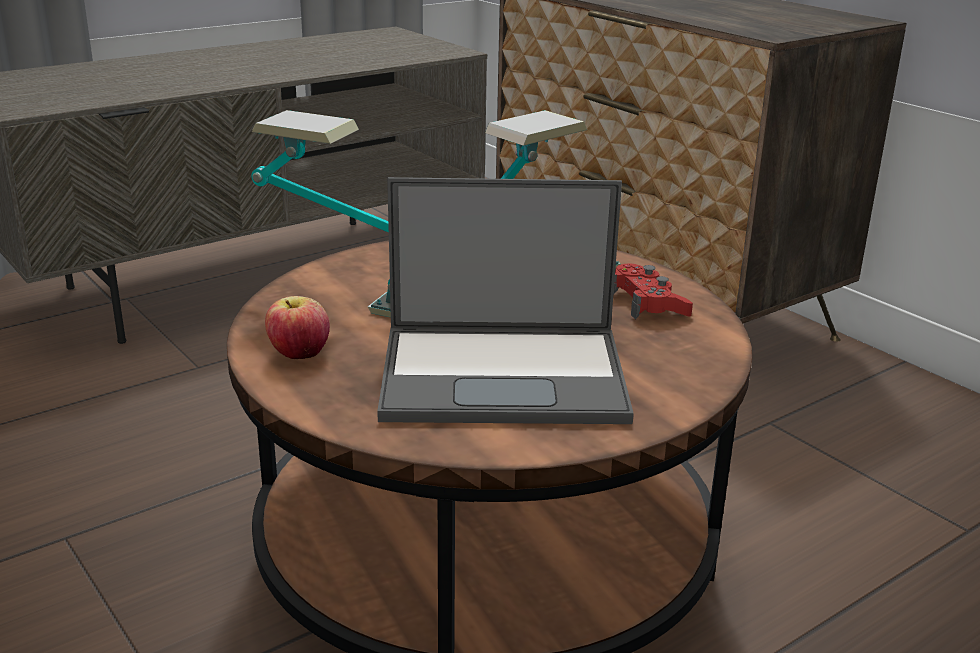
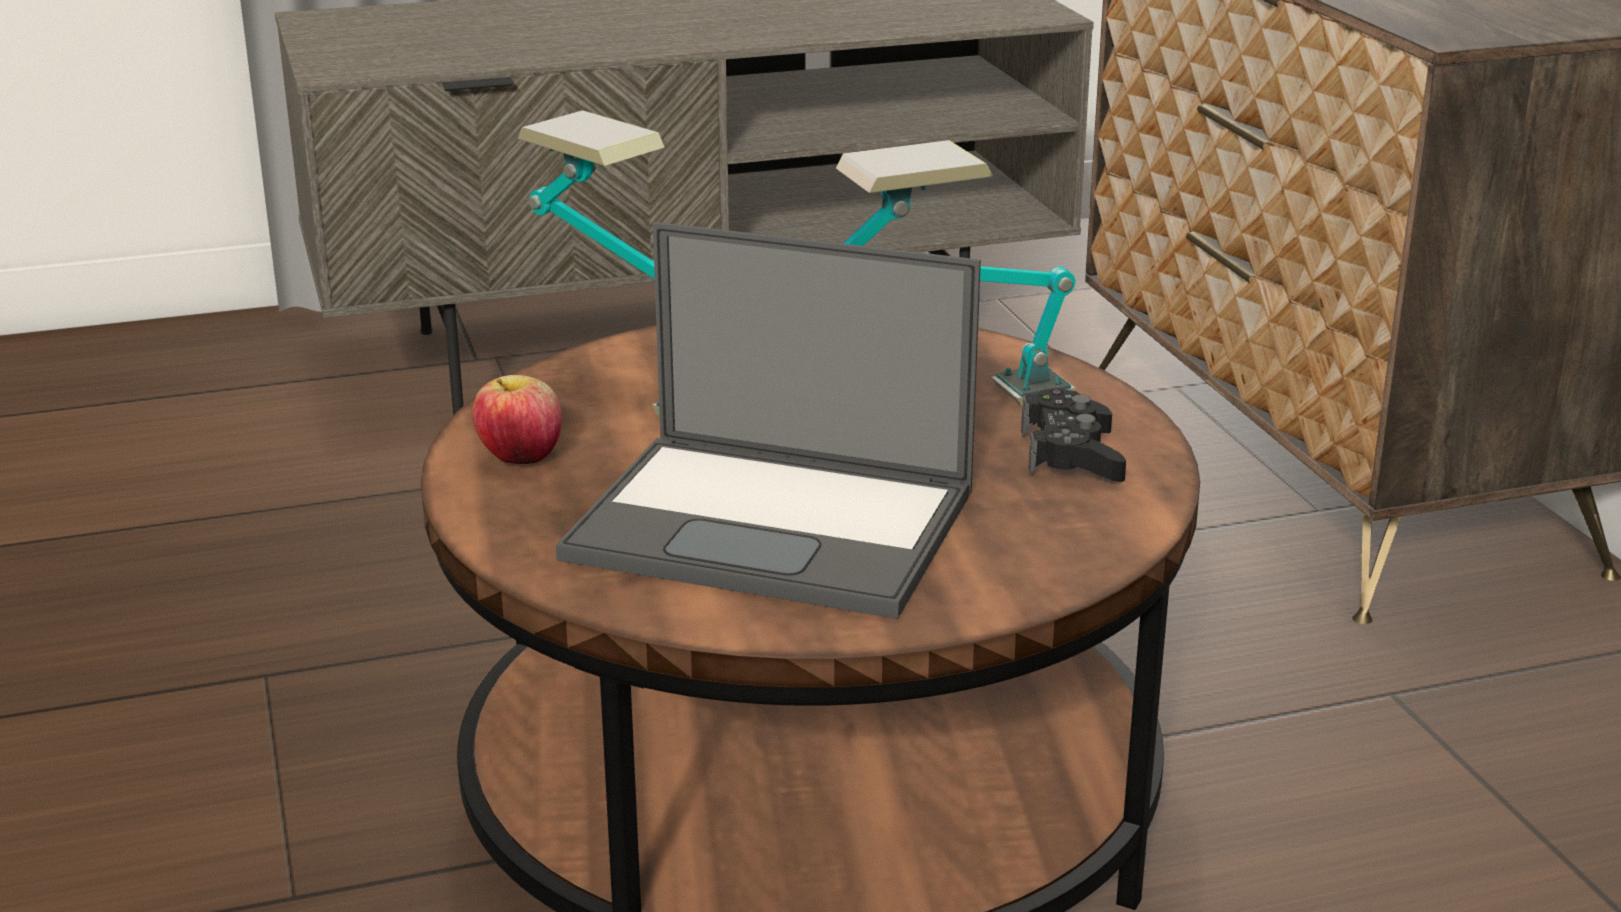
camera: 20 degrees right, 0 degrees up
(647, 303) = (1071, 454): red game controller -> black game controller

